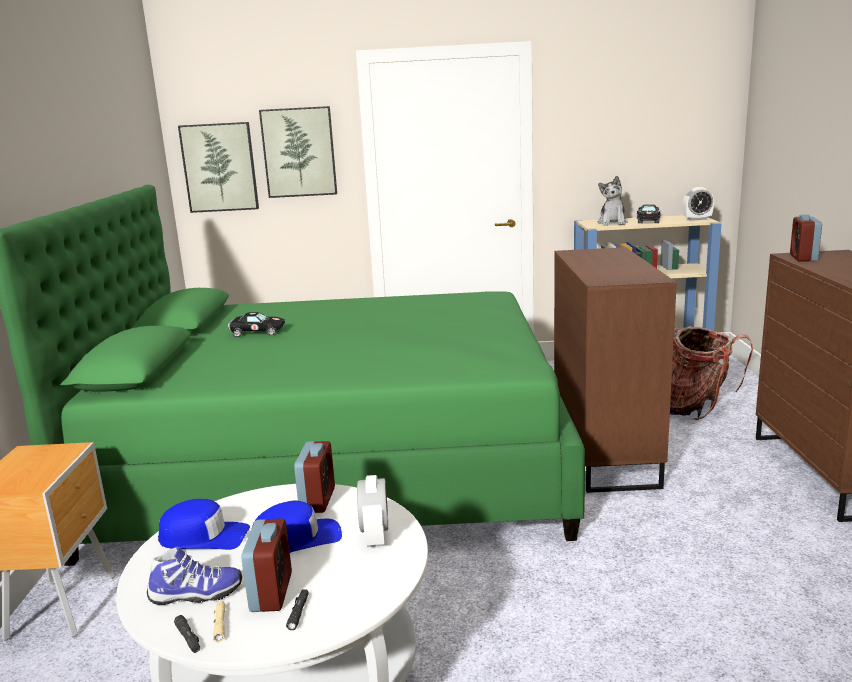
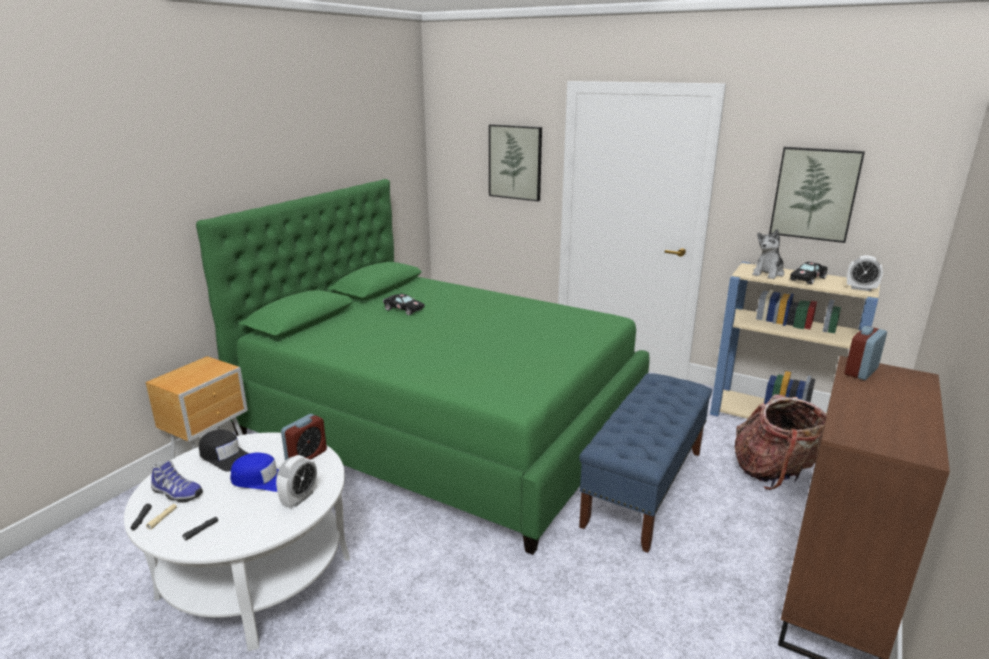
camera: 30 degrees right, 5 degrees up
(204, 536) = (225, 456): blue cap -> black cap
(220, 167) = (459, 166): picture -> picture (814, 194)
(271, 592) = (207, 510): alarm clock -> none
(602, 451) = (644, 487): brown dresser -> blue bench

